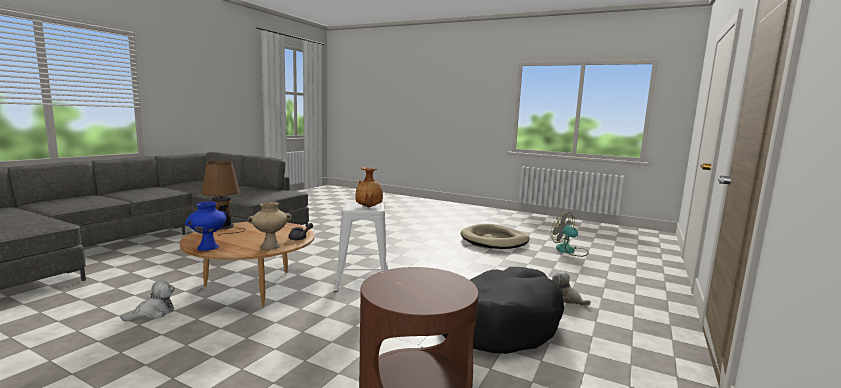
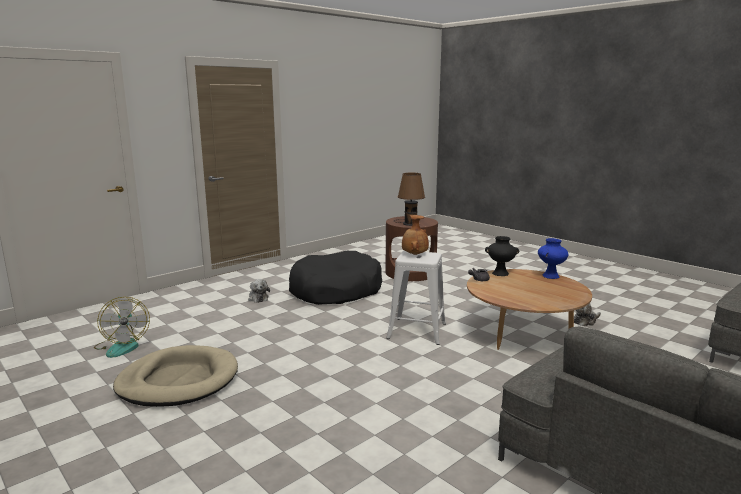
camera: 160 degrees left, 5 degrees up
(224, 227) = (566, 299): brown table lamp -> brown table lamp (409, 223)
(270, 247) = (500, 273): beige vase -> black vase

